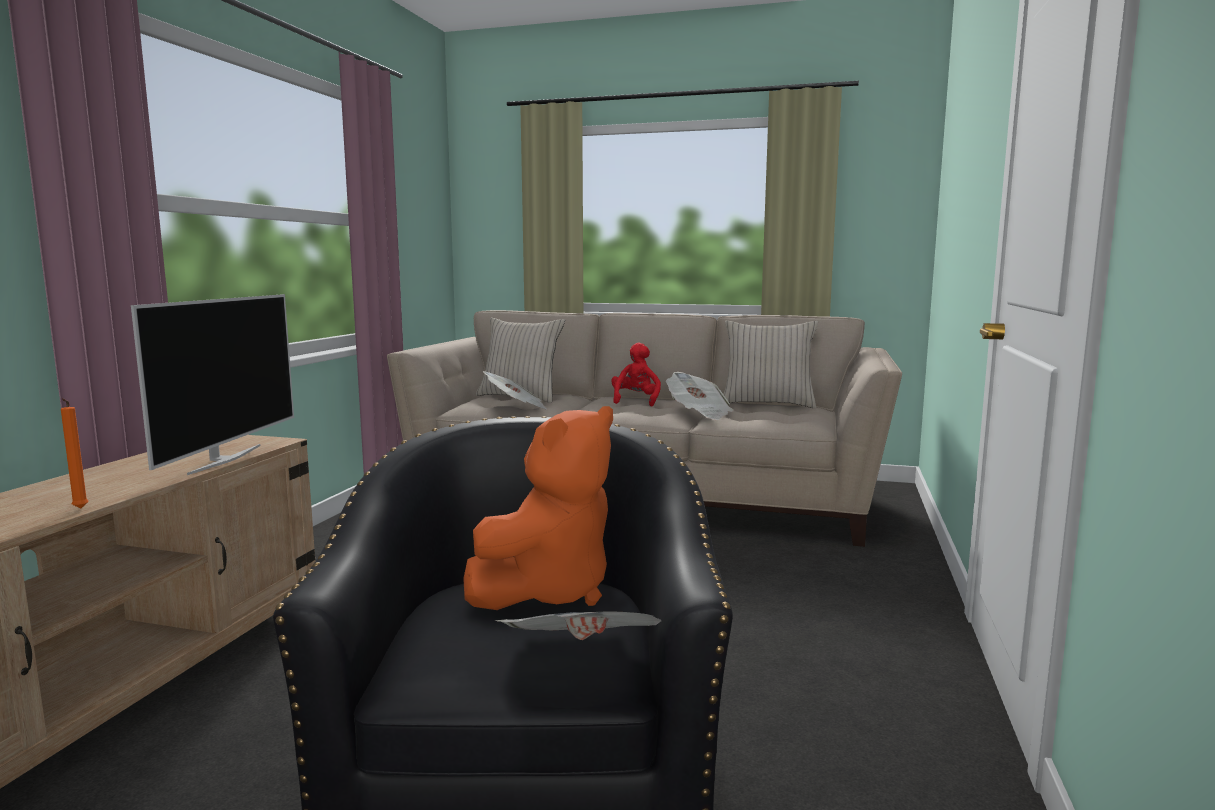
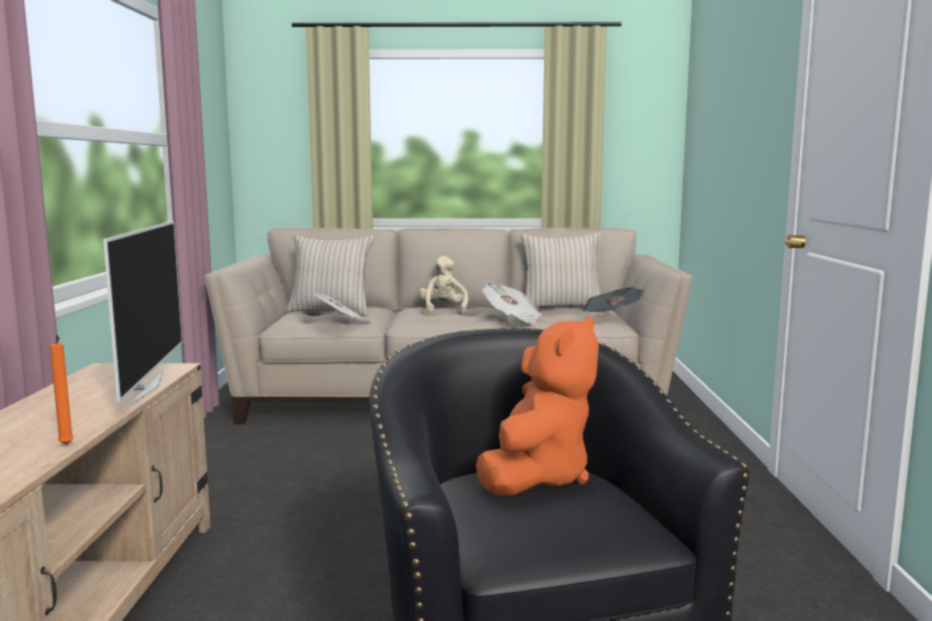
camera: 15 degrees left, 0 degrees up
(583, 665) = (624, 528): newspaper -> newspaper (611, 317)
(636, 401) = (443, 310): red plush toy -> beige plush toy

